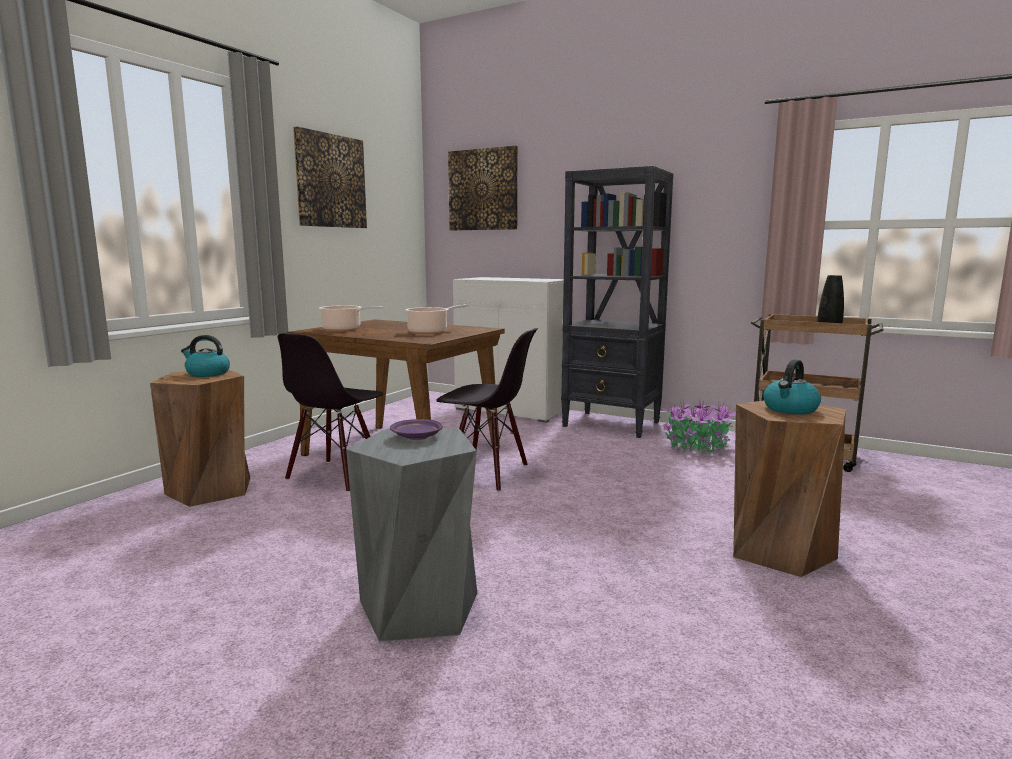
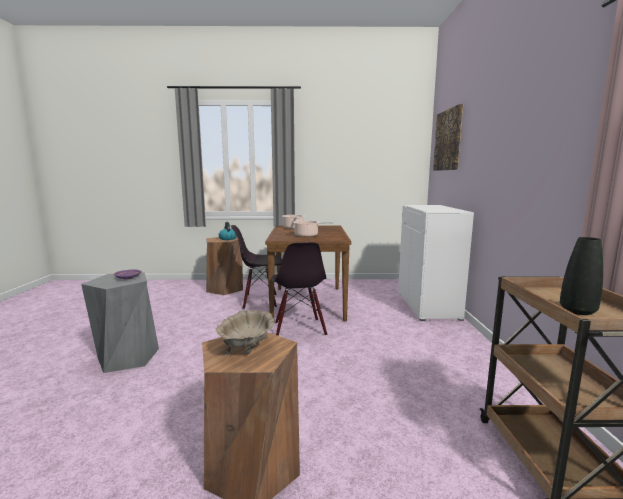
camera: 60 degrees right, 0 degrees up
(330, 181) = (342, 144): picture -> none
(612, 424) = (459, 342): black bookcase -> none
(697, 448) = (463, 389): potted plant -> none
(790, 409) = (247, 347): kettle -> beige bowl

